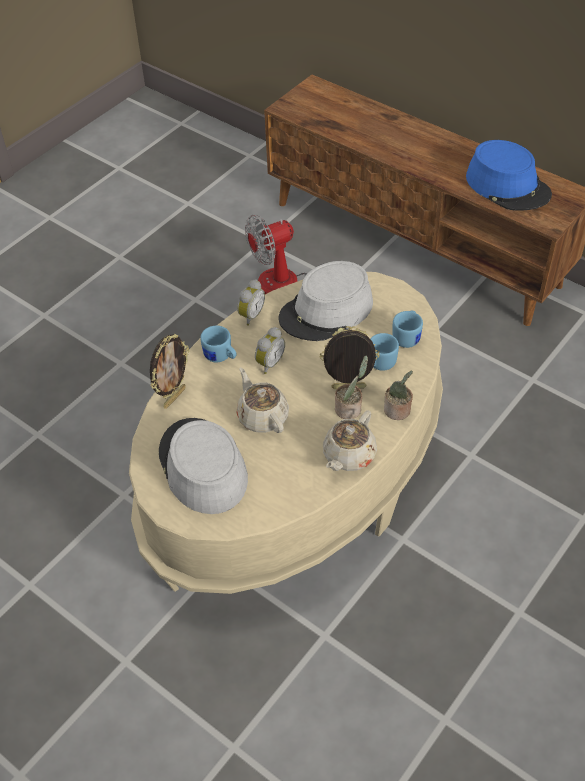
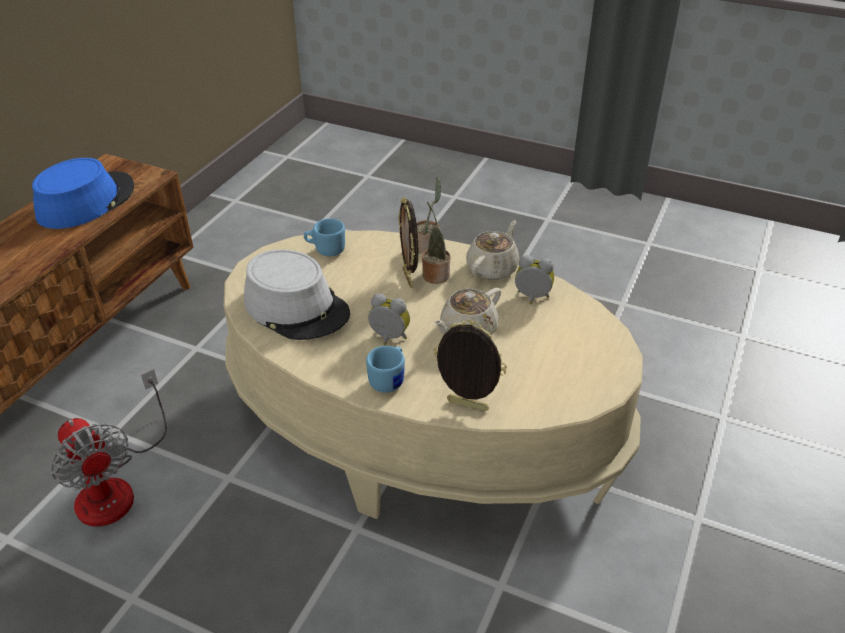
camera: 105 degrees left, 10 degrees down
(202, 467) = (554, 361): grey hat -> none
(250, 315) = (313, 367): alarm clock -> alarm clock (532, 298)
(348, 455) = (493, 268): beige teapot -> beige teapot turned 75 degrees counterclockwise
(378, 364) = (369, 264): blue mug -> none

